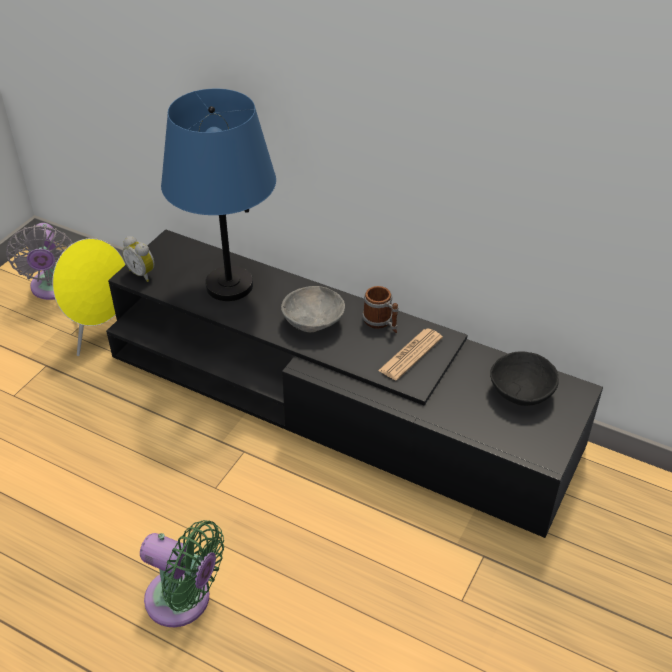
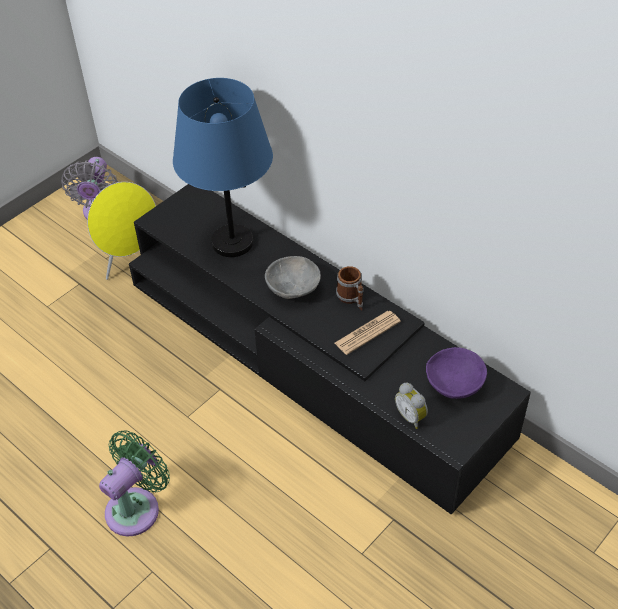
camera: 15 degrees right, 5 degrees up
(143, 273) = (163, 220): alarm clock -> alarm clock (411, 416)
(184, 601) = (137, 507): green fan -> green fan turned 90 degrees counterclockwise
(522, 391) = (455, 383): black bowl -> purple bowl

